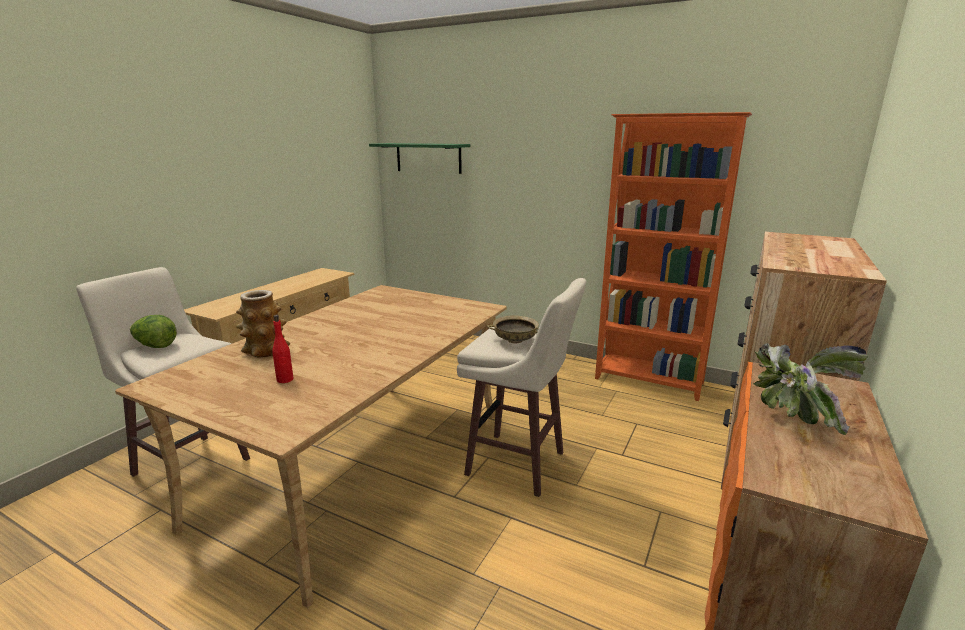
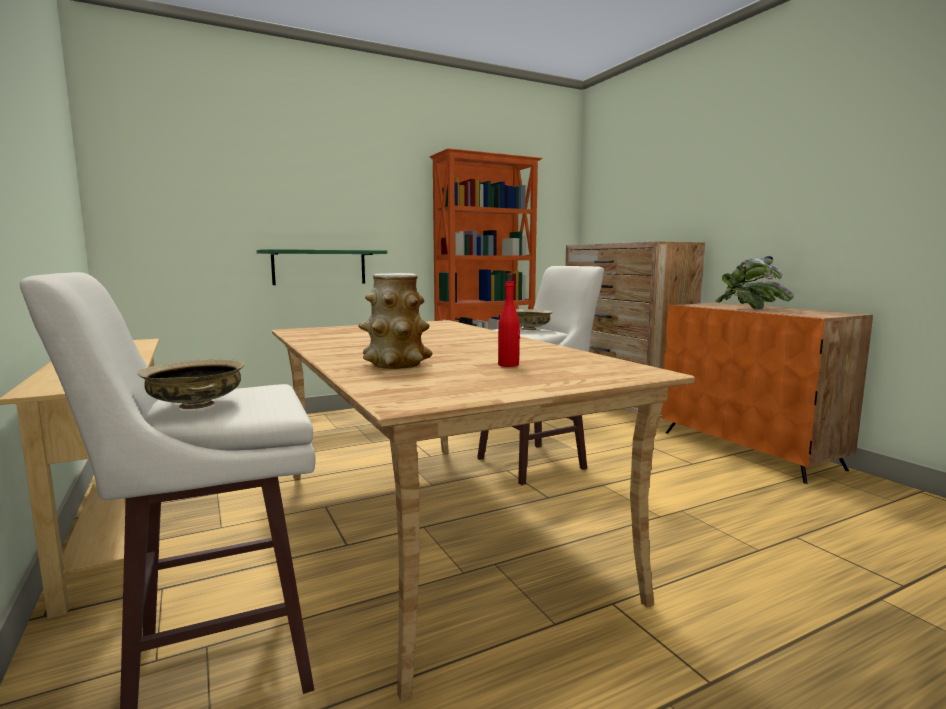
camera: 55 degrees left, 10 degrees down
(155, 346) = (196, 405): lettuce -> beige bowl
(428, 158) = (185, 187): green shelf -> green shelf (319, 267)

